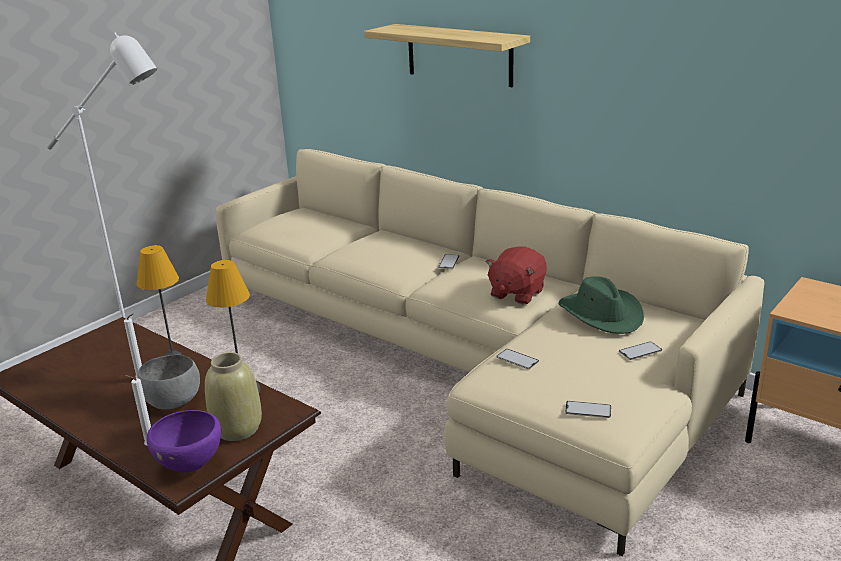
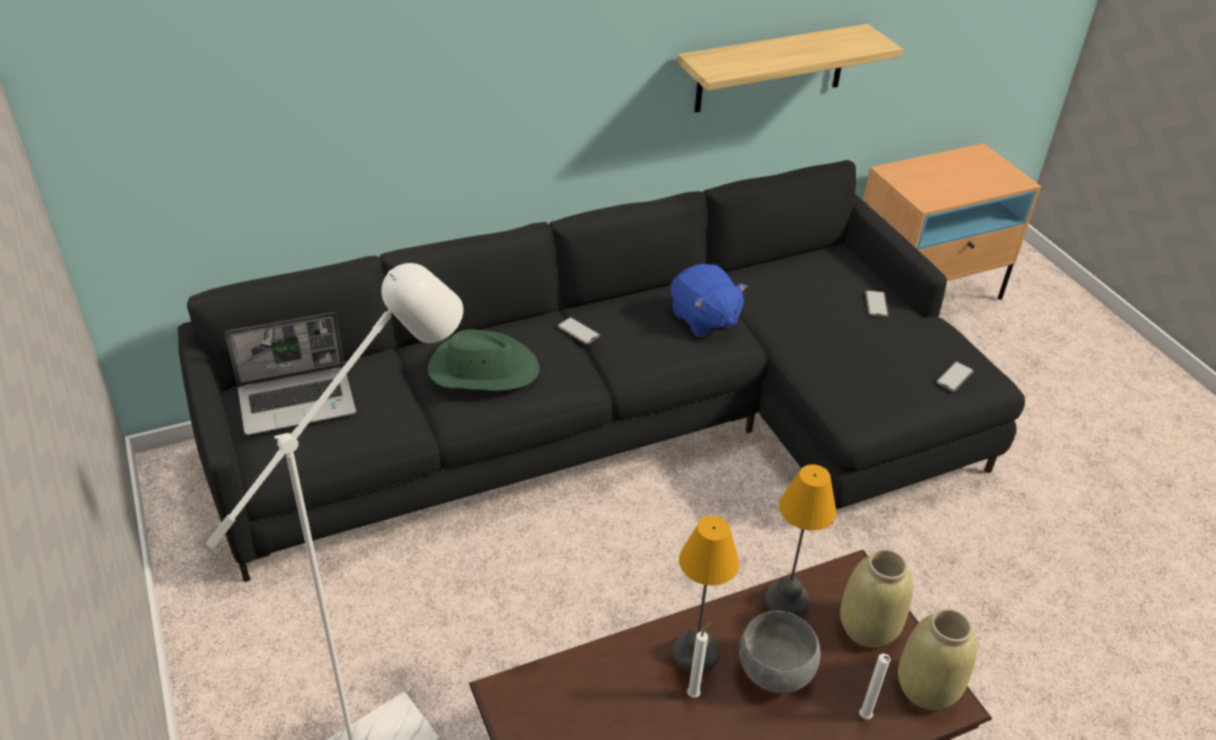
camera: 65 degrees left, 15 degrees up
(191, 466) = (926, 686): purple bowl -> beige vase
(298, 218) = (298, 401): none -> laptop
(459, 55) = (469, 61): shelf -> shelf (771, 68)
(468, 360) = (625, 425): beige sofa -> black sofa
(516, 293) = (704, 319): red plush toy -> blue plush toy
(517, 359) = (840, 377): phone -> none
(601, 314) = (795, 291): green hat -> green hat (482, 369)

